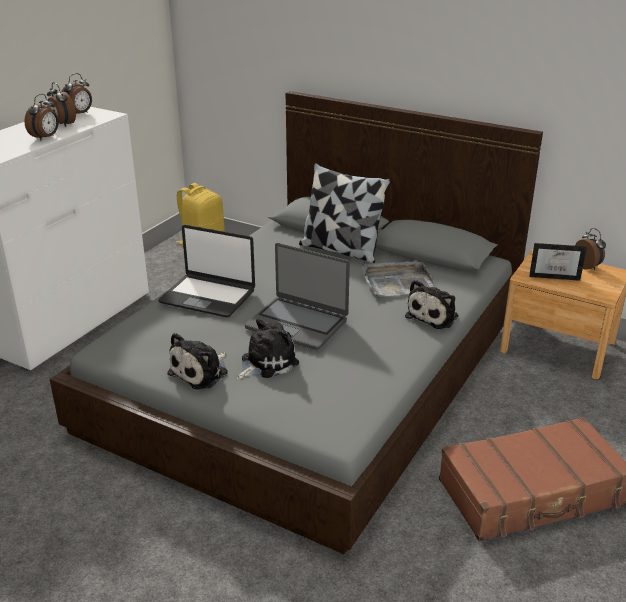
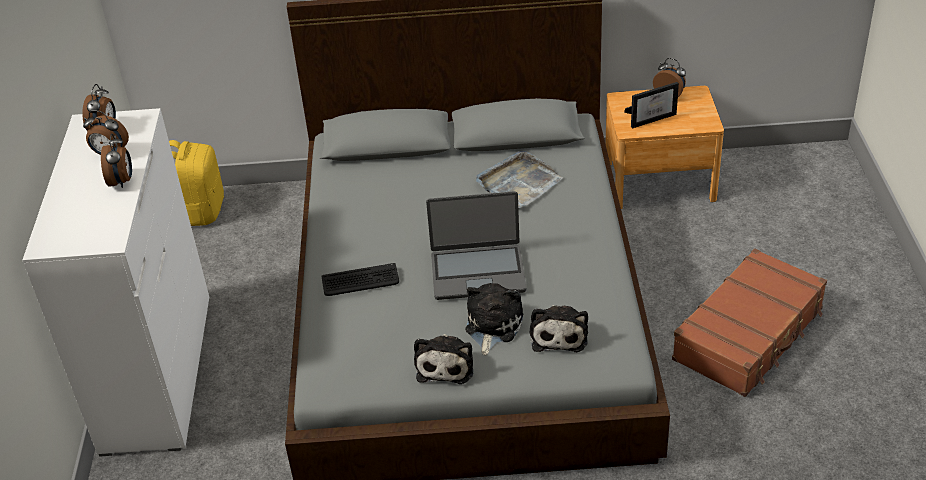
camera: 30 degrees left, 10 degrees up
(208, 296) = (360, 281): laptop -> keyboard
(341, 249) = (428, 167): pillow -> none
(434, 315) = (586, 207): plush toy -> plush toy (559, 334)

